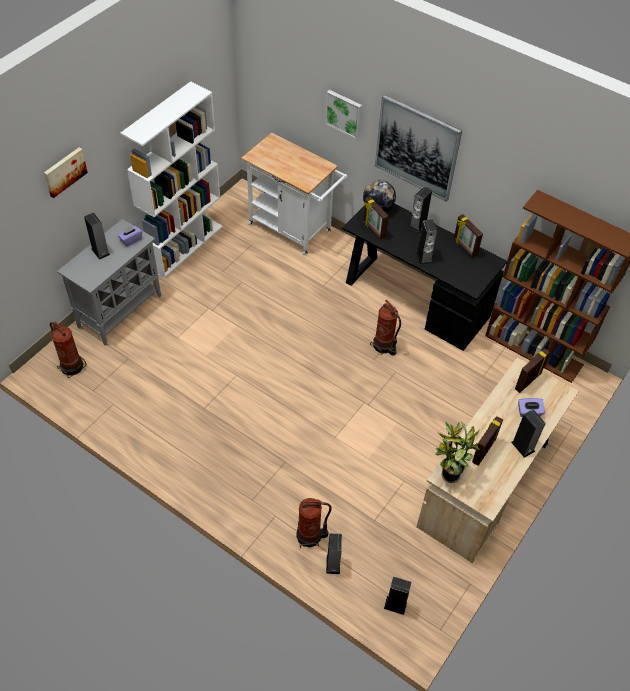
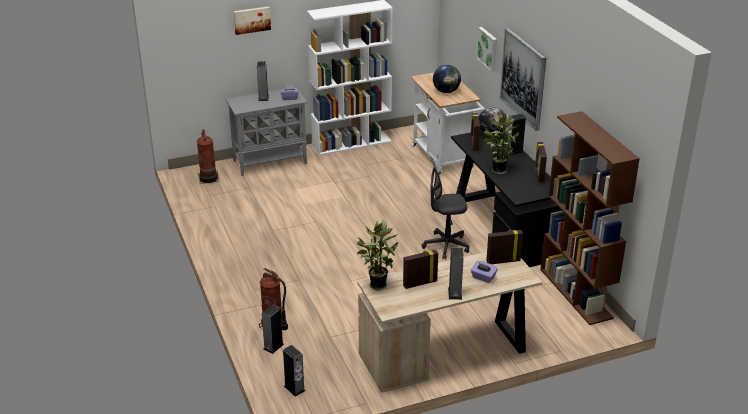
camera: 35 degrees right, 20 degrees down
(296, 167) = (446, 91): none -> globe
(384, 346) = (446, 246): fire extinguisher -> grey office chair
(424, 257) = (497, 170): speaker -> potted plant

